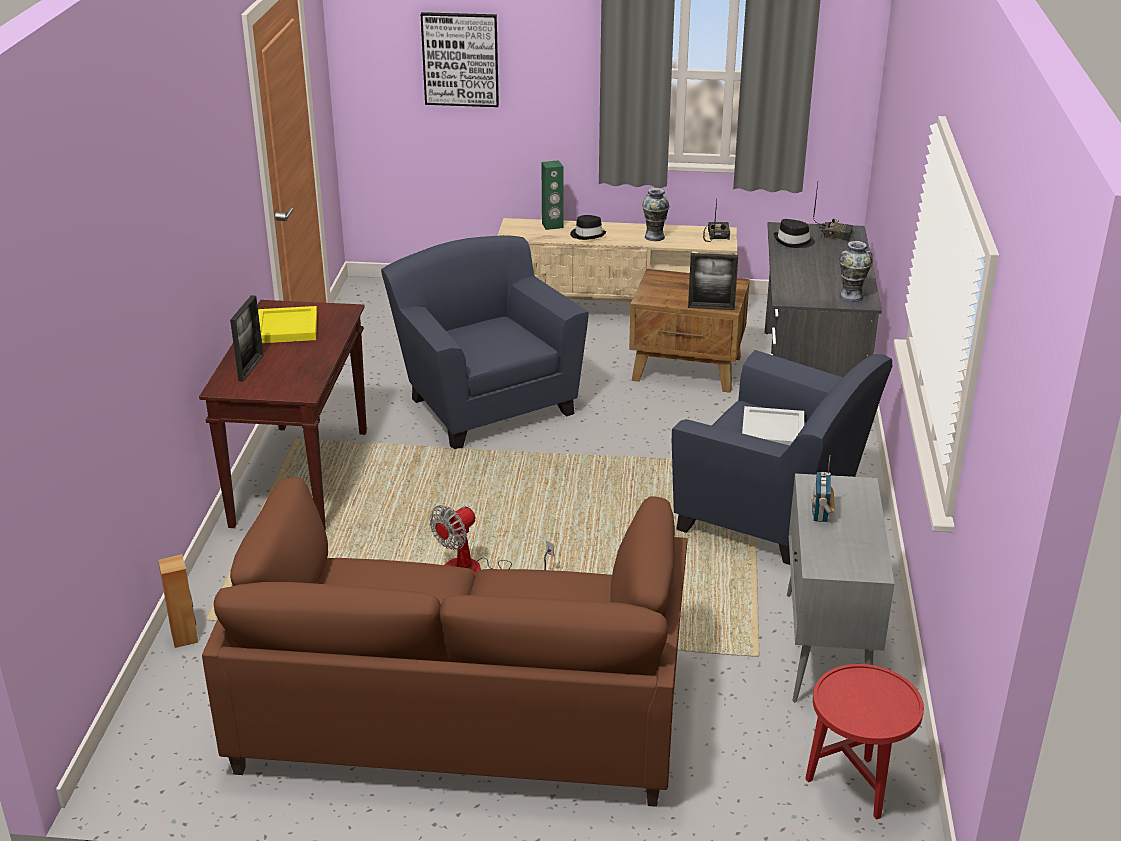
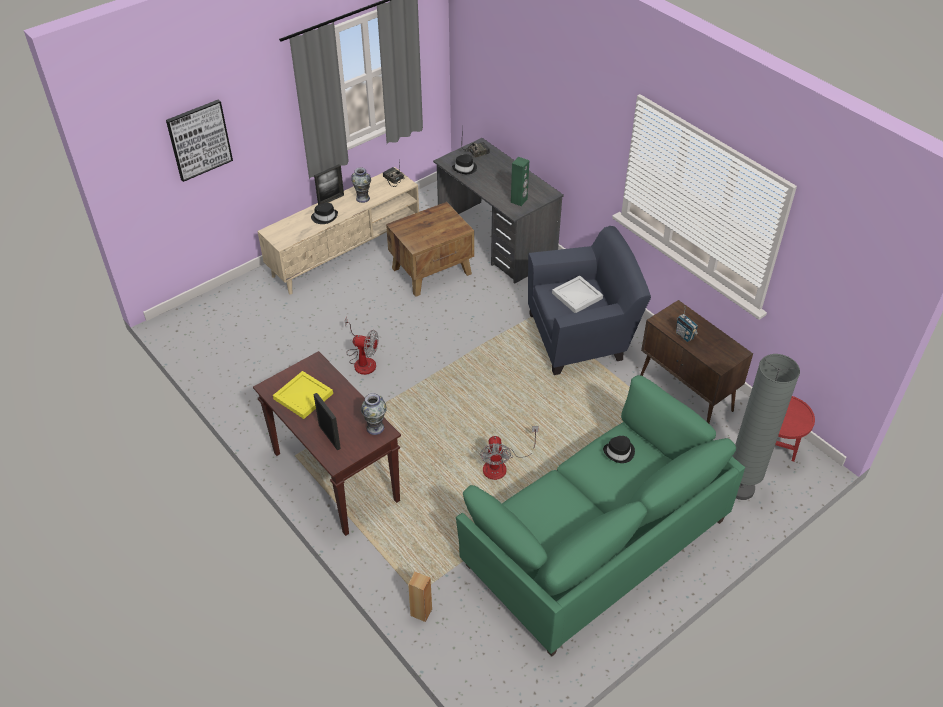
camera: 45 degrees left, 15 degrees up
(461, 709) = (595, 541): brown sofa -> green sofa
(485, 403) = (362, 360): blue armchair -> fan
(552, 225) = (295, 221): green speaker -> green speaker (519, 201)
(562, 591) = (619, 452): none -> black hat
(711, 307) = (455, 233): picture frame -> picture frame (331, 200)
(740, 792) = (740, 489): none -> grey floor lamp
(826, 649) = (686, 394): grey cabinet -> brown cabinet
(851, 296) = (540, 193): vase -> vase (375, 427)

